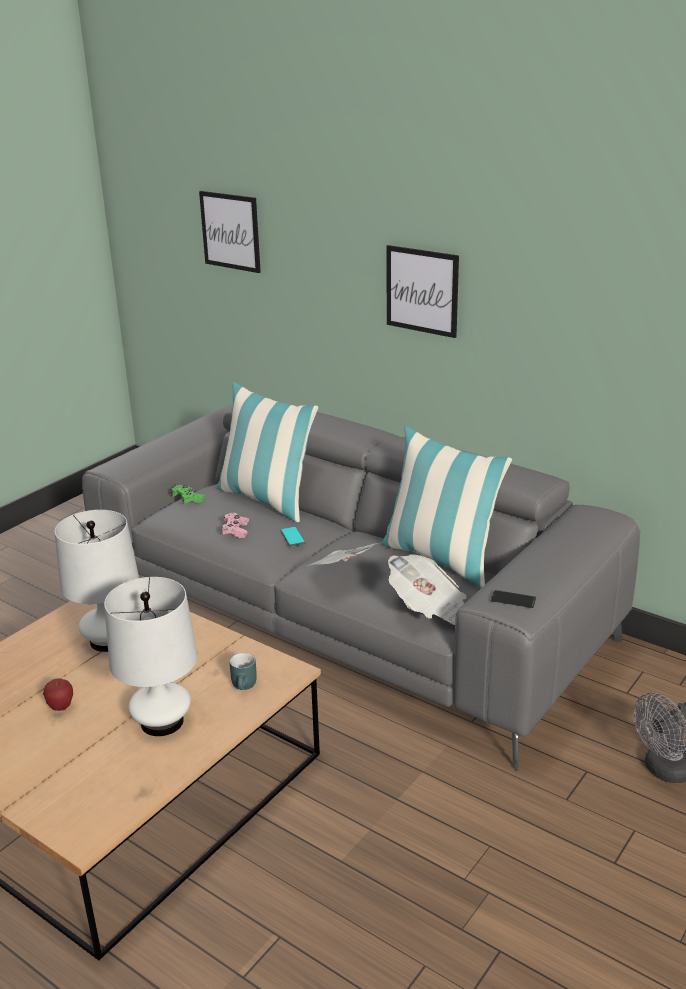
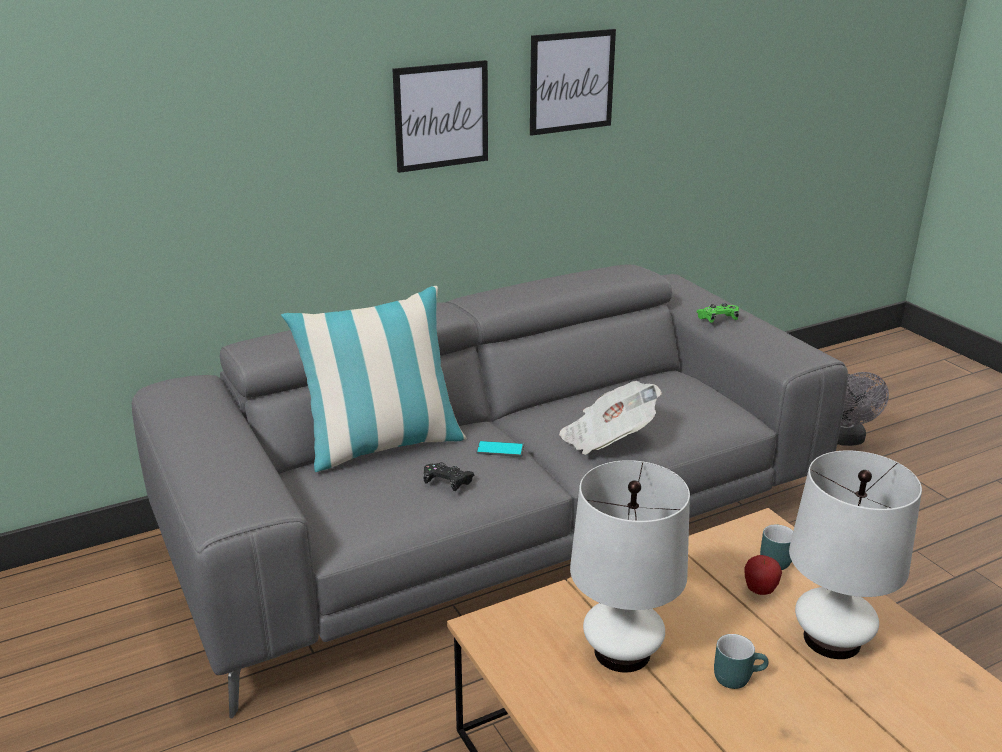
camera: 65 degrees left, 0 degrees up
(61, 707) = (768, 726): apple -> apple (759, 591)
(105, 687) = (737, 675): none -> turquoise mug
(187, 499) = (317, 501): green game controller -> green game controller (717, 319)
(230, 231) = (107, 110): picture -> picture (571, 82)
(236, 531) = (447, 483): pink game controller -> black game controller
(428, 608) = (711, 414): newspaper -> none
(441, 558) = (618, 384): pillow -> none
(513, 599) = (796, 349): phone -> none

